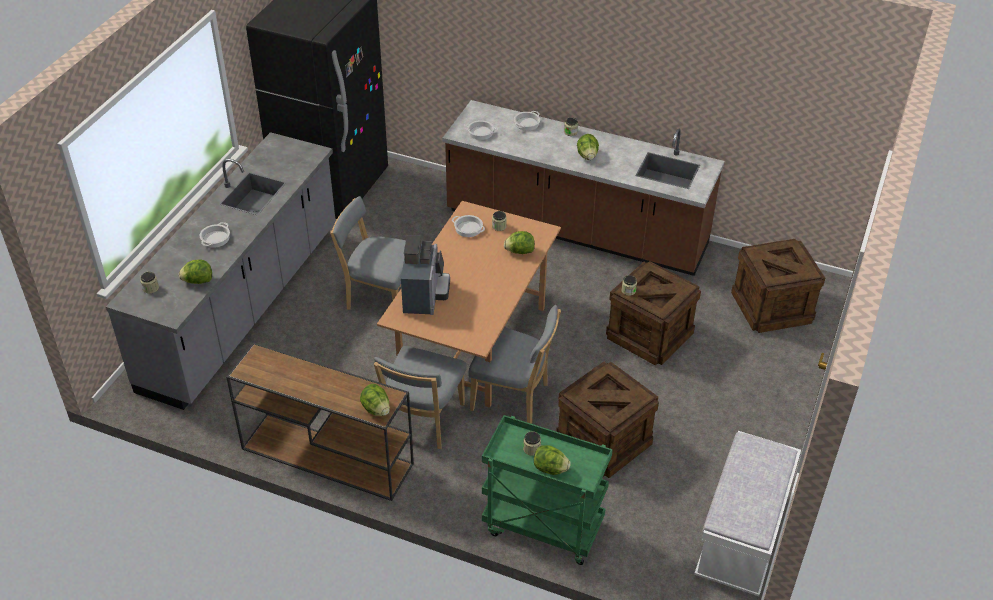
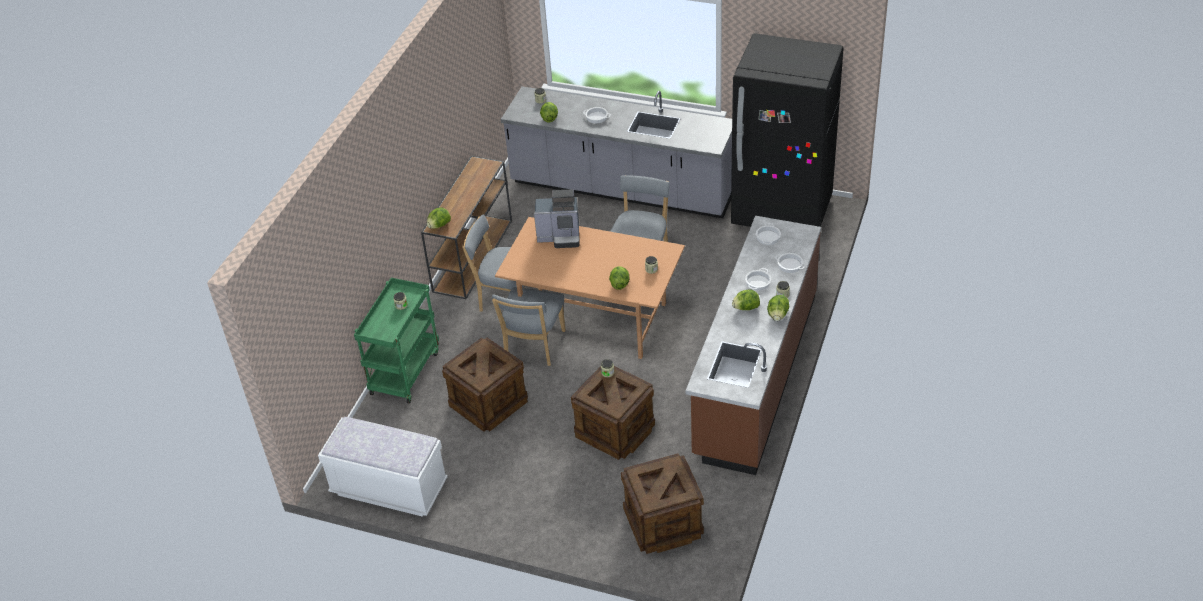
camera: 90 degrees right, 0 degrees up
(468, 228) = (646, 252): cooking pot -> cooking pot (758, 282)
(550, 469) = (382, 316): lettuce -> lettuce (777, 315)

